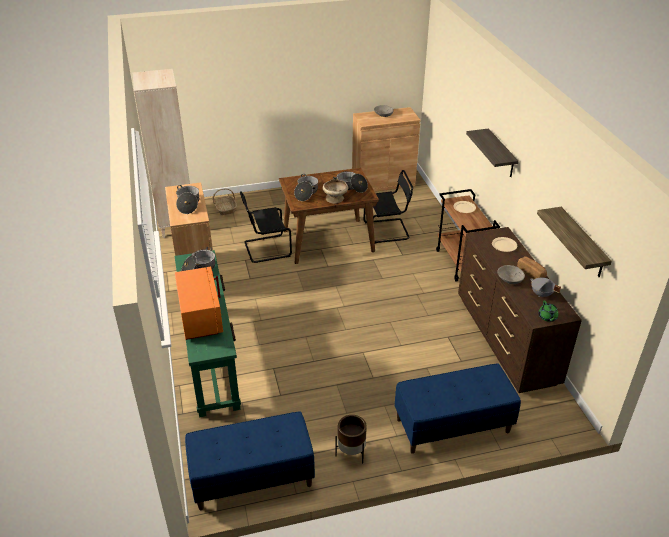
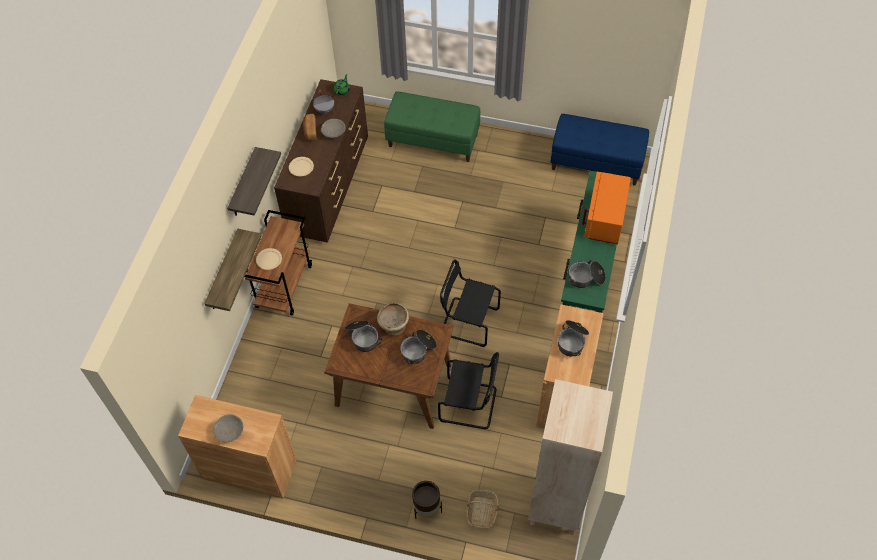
camera: 150 degrees left, 20 degrees up
(351, 453) = (518, 152): brown planter -> brown planter (426, 508)
(388, 231) = (317, 370): black chair -> black chair (467, 321)
(452, 426) = (433, 140): blue bench -> green bench
(582, 243) = (300, 57): shelf -> shelf (223, 272)

